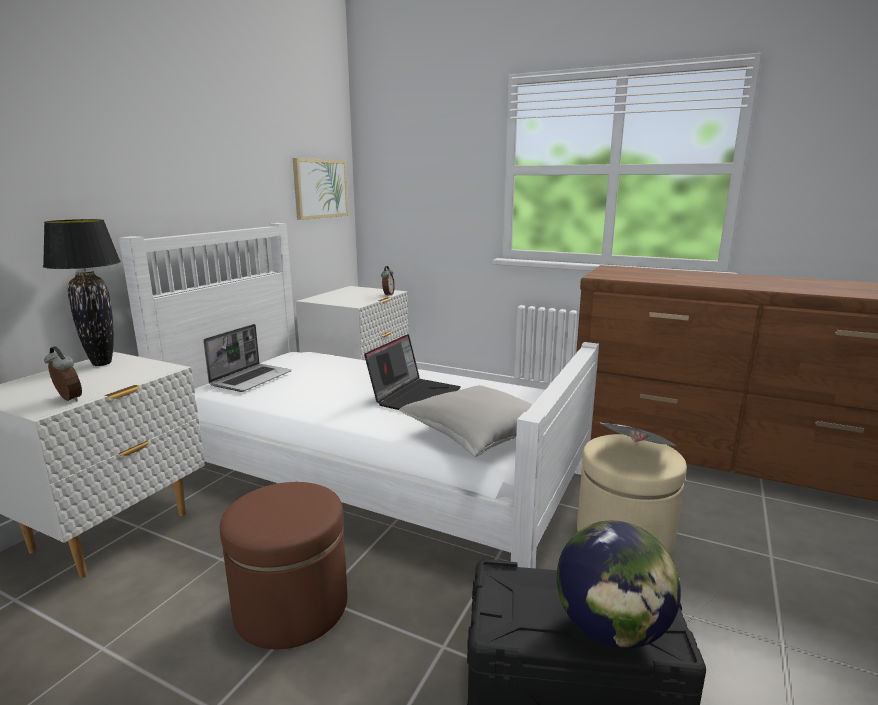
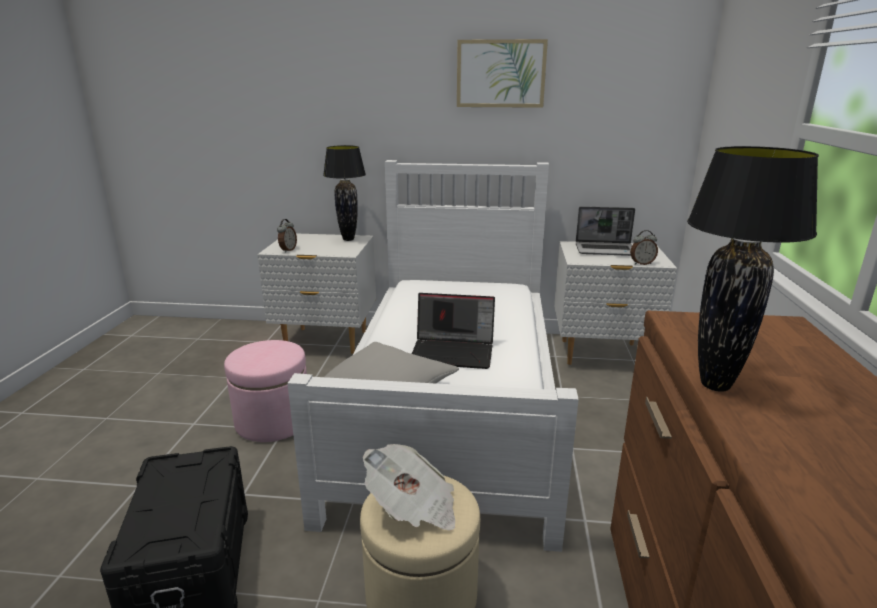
camera: 70 degrees right, 5 degrees up
(251, 379) = (439, 288): laptop -> laptop (606, 250)
(291, 606) = (273, 421): brown ottoman -> pink ottoman
(320, 188) = (632, 130): picture -> picture (500, 74)
(611, 630) = (154, 520): globe -> none
(689, 283) = (716, 385): none -> black table lamp

